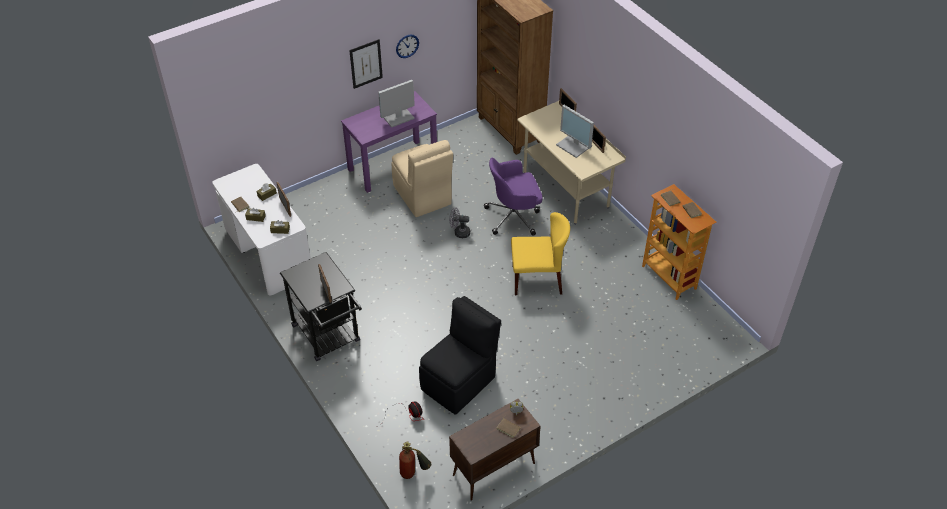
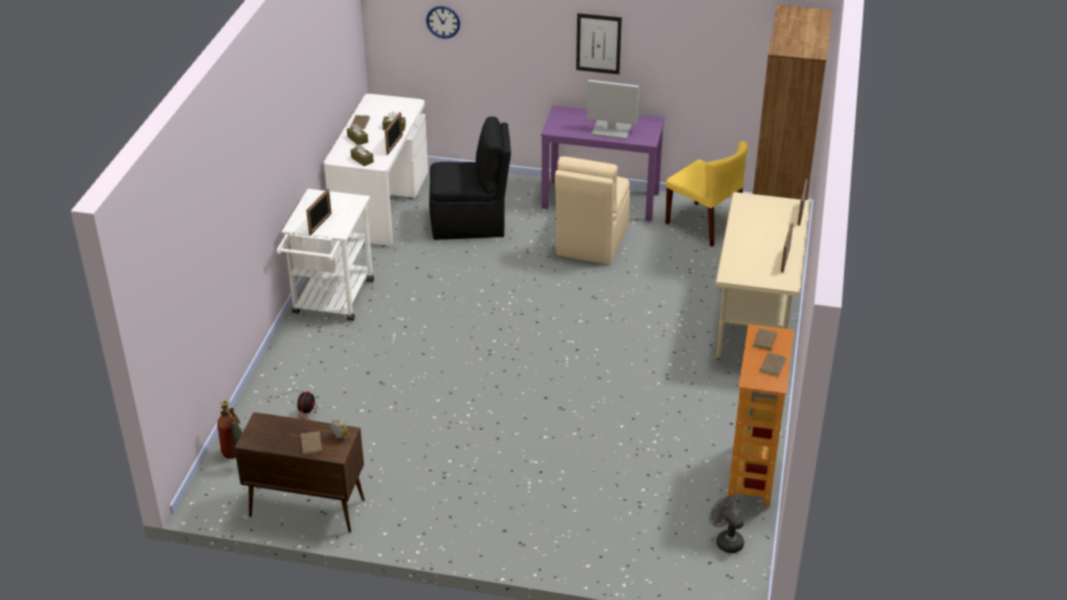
camera: 45 degrees right, 10 degrees down
(329, 337) = (331, 302): black cart -> white cart
(407, 46) = (662, 47): wall clock -> wall clock (443, 22)
(459, 232) = (580, 293): grey fan -> grey fan (726, 540)
(459, 382) = (387, 415): black chair -> black chair (470, 223)
(514, 216) = (659, 313): purple office chair -> none
(537, 279) = (598, 382): yellow chair -> yellow chair (705, 224)
(574, 145) = (759, 248): monitor -> none

